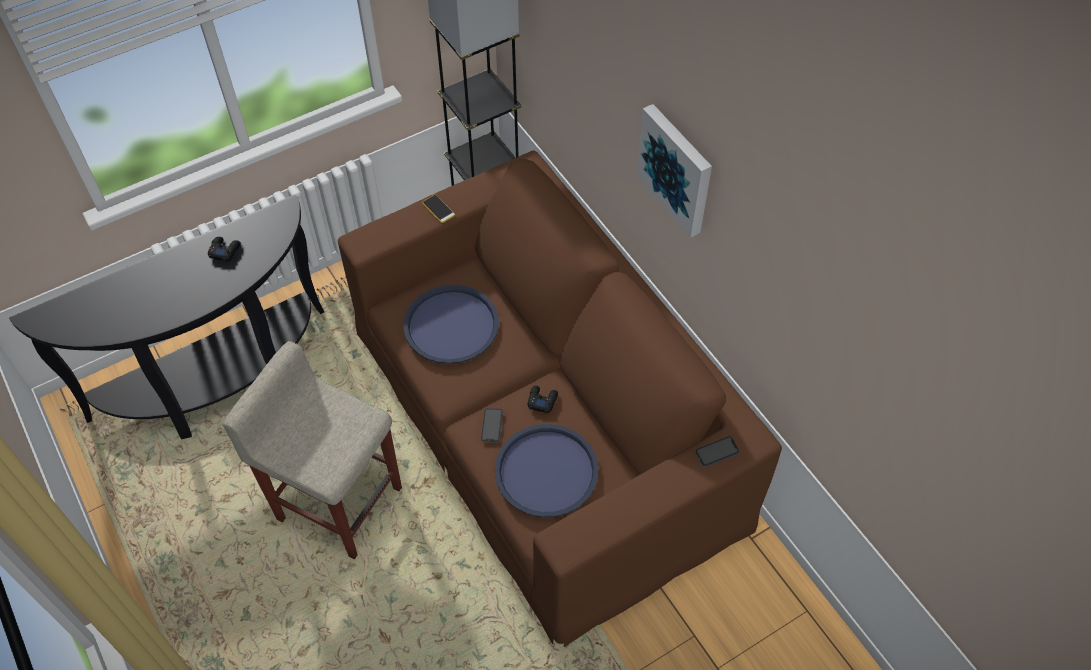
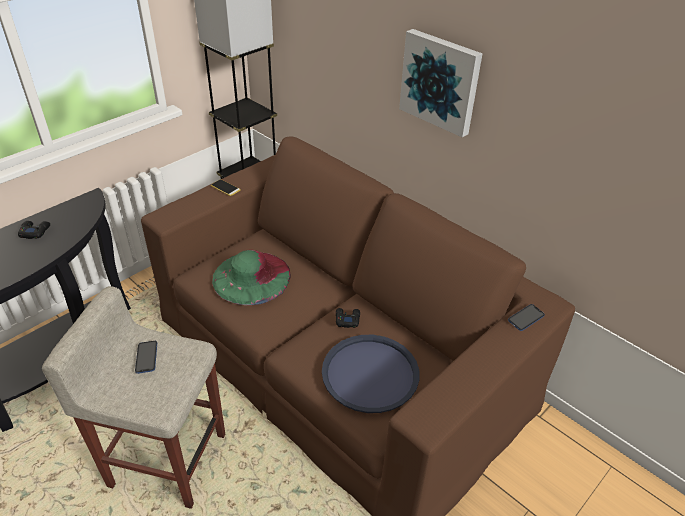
camera: 15 degrees left, 15 degrees down
(451, 325) = (251, 277): blue tray -> green hat
(492, 426) = (308, 346): phone -> phone (146, 357)

